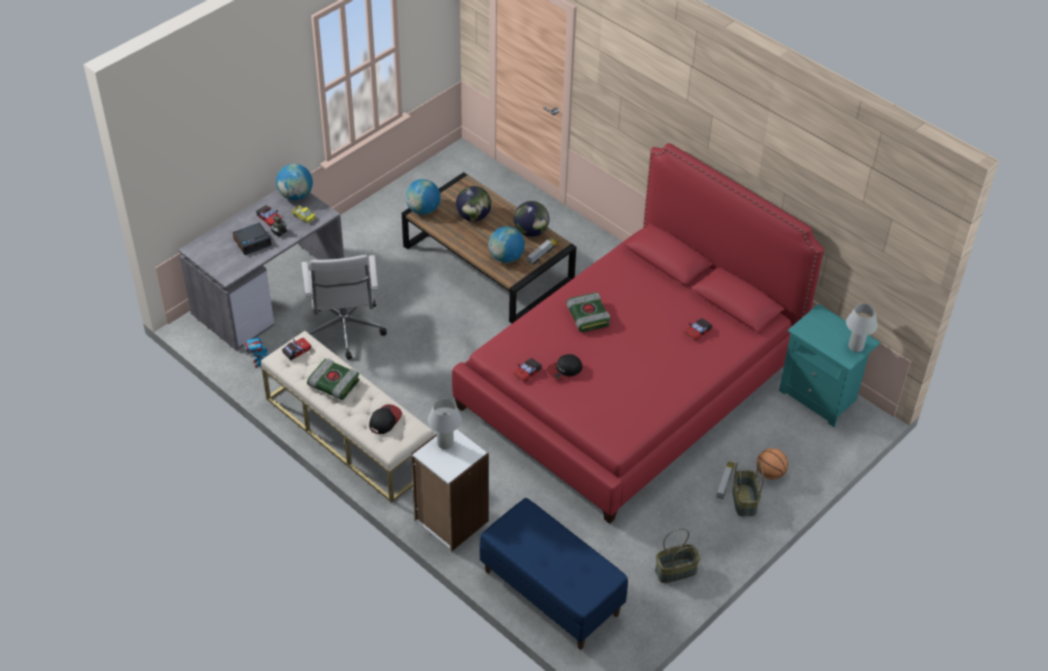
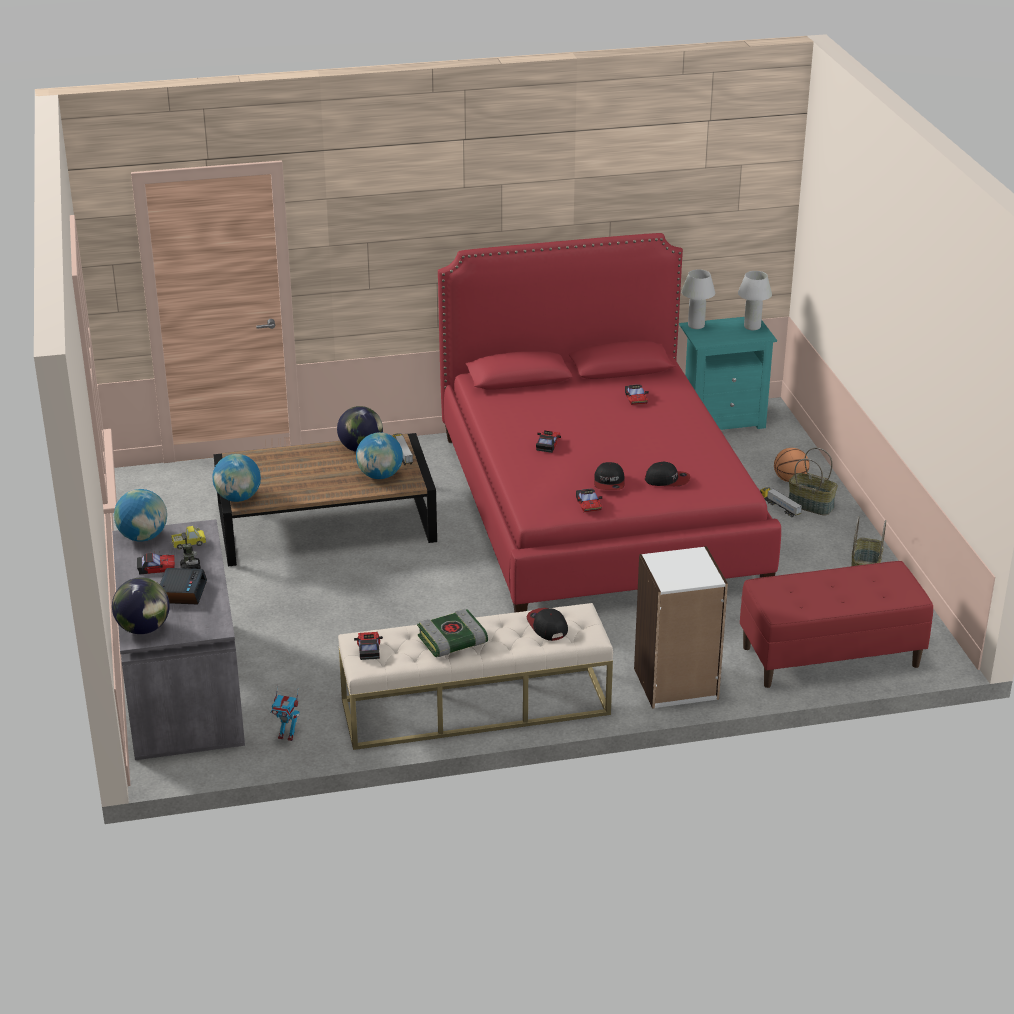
camera: 55 degrees left, 15 degrees down
(345, 333) = (315, 654): white office chair -> none
(445, 443) = (665, 566): white table lamp -> white table lamp (696, 326)
(473, 217) = (292, 472): globe -> globe (144, 629)
(550, 592) = (830, 657): blue bench -> red bench
(587, 316) = (548, 444): book -> toy car
(596, 398) = (667, 480): none -> cap

